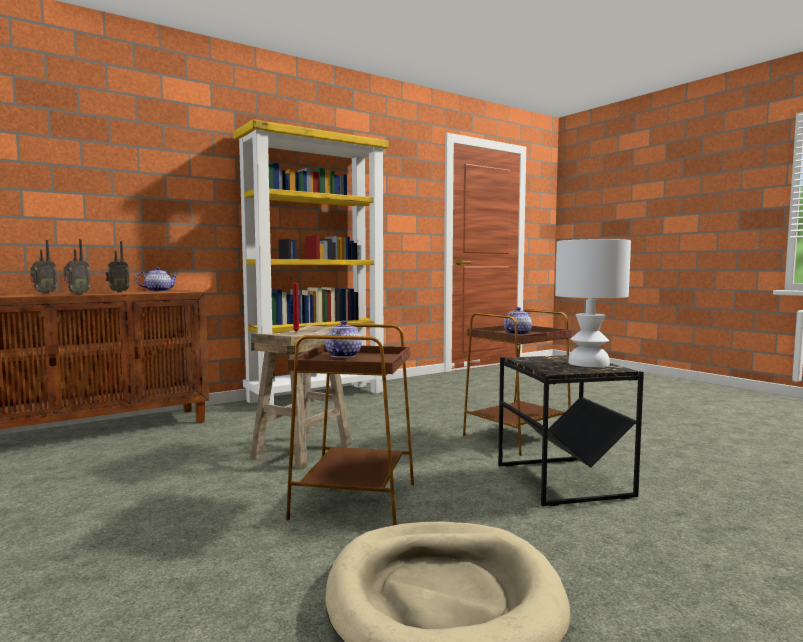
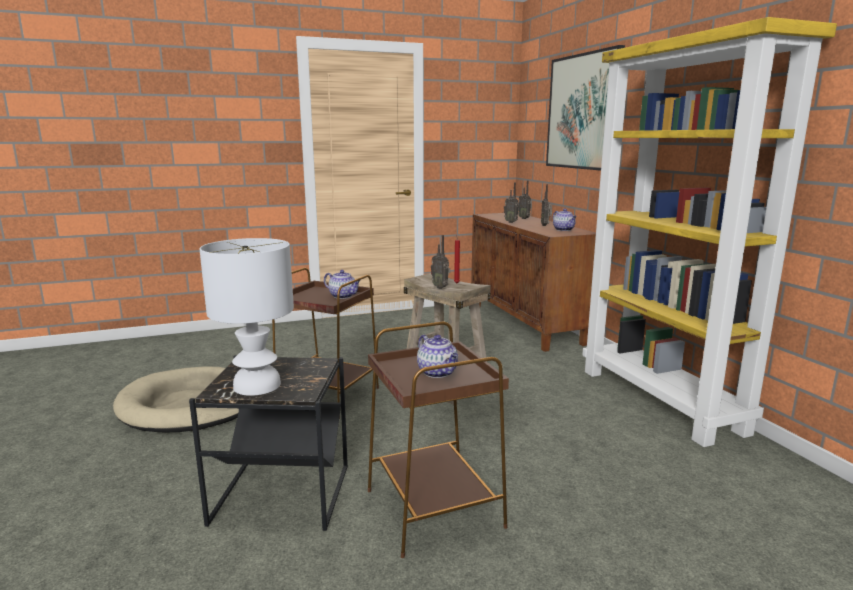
camera: 105 degrees right, 10 degrees up
(120, 162) = (583, 112): none -> picture
(317, 332) = (440, 287): none -> radio

